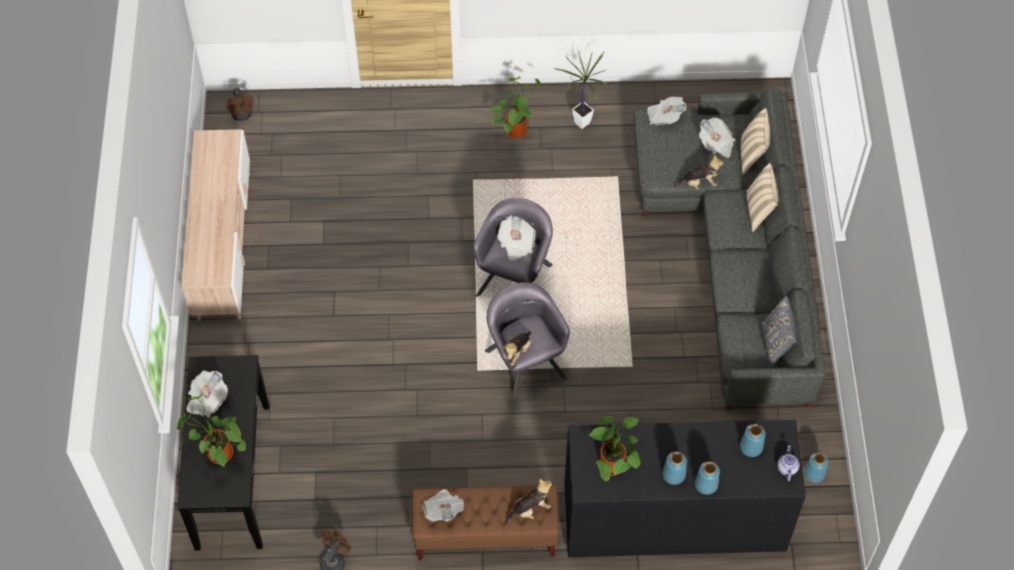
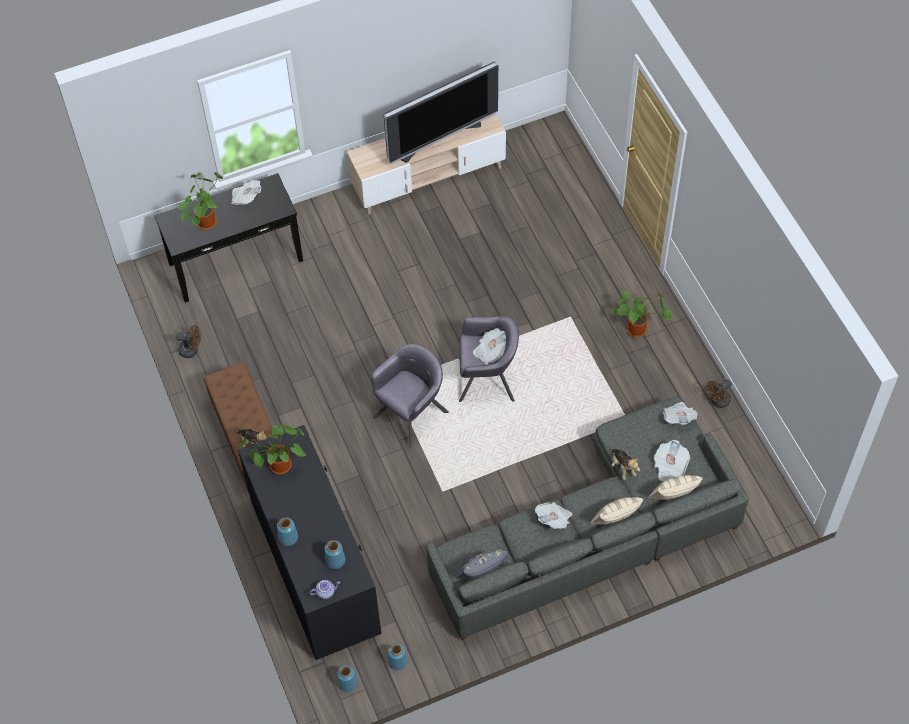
camera: 70 degrees right, 0 degrees up
(217, 192) = (439, 138): none -> television
(242, 116) = (552, 142): brown fan -> brown fan (718, 401)
(443, 510) = (231, 387): newspaper -> newspaper (554, 519)
(517, 352) = (388, 386): plush toy -> none
(582, 126) = (667, 376): potted plant -> none
(674, 474) = (288, 512): blue vase -> blue vase (347, 683)

